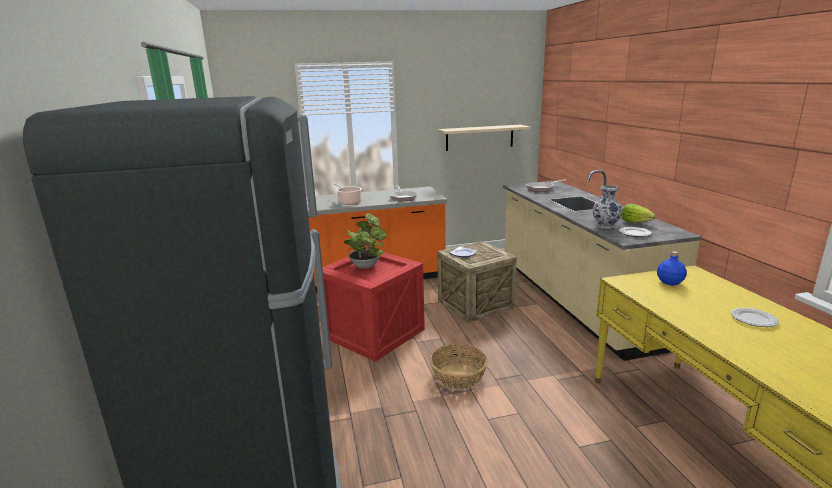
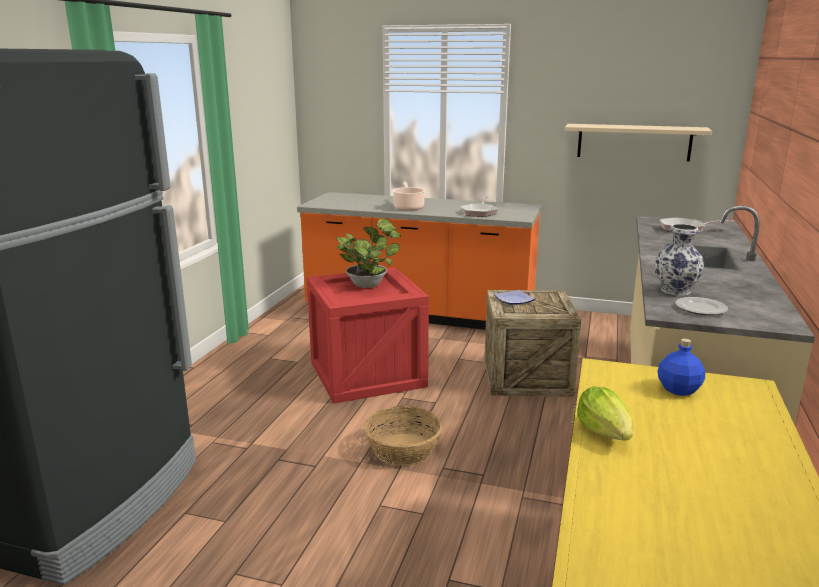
camera: 30 degrees right, 0 degrees up
(636, 222) = (739, 296): lettuce -> lettuce (605, 432)
(753, 320) = (717, 472): plate -> none

